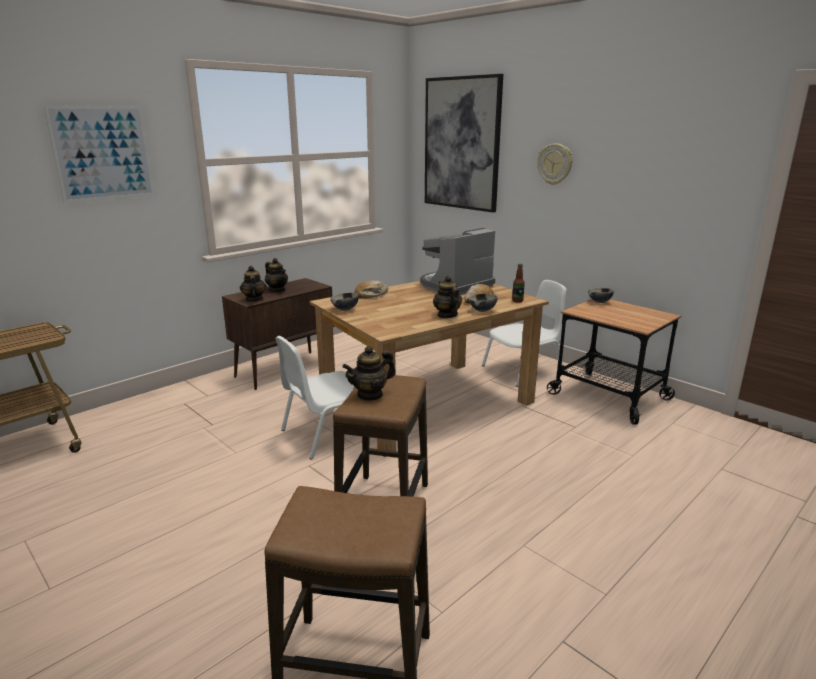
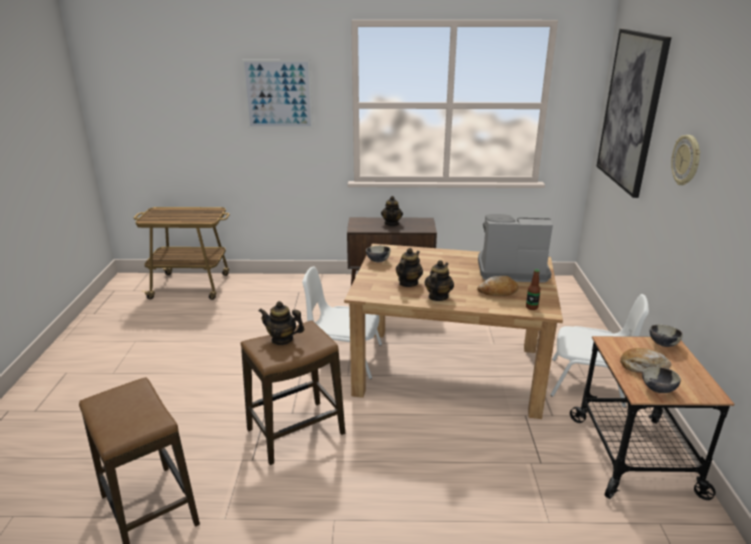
camera: 45 degrees right, 5 degrees up
(254, 299) = (362, 227): teapot -> teapot (408, 283)
(371, 295) = (423, 253): bread -> bread (643, 366)
(482, 310) = (476, 304): bowl -> bowl (657, 390)

